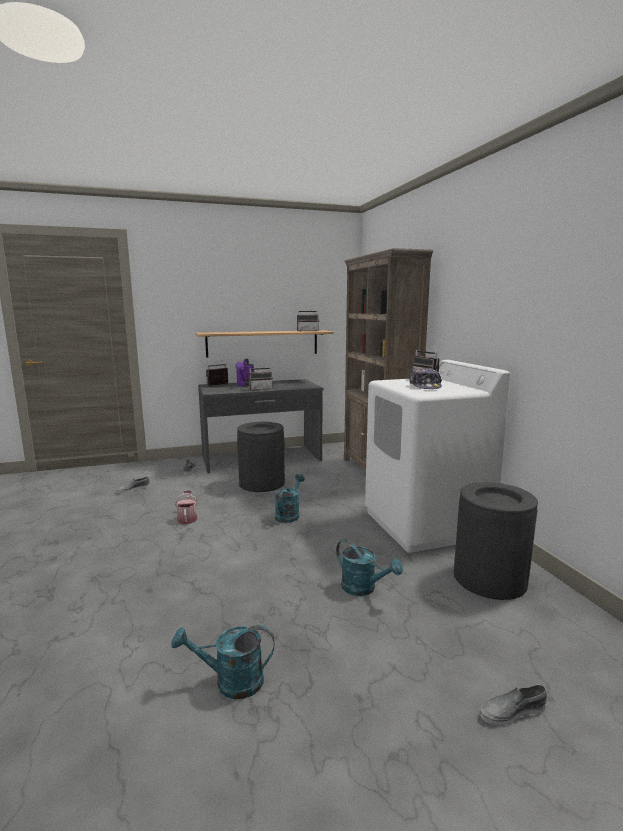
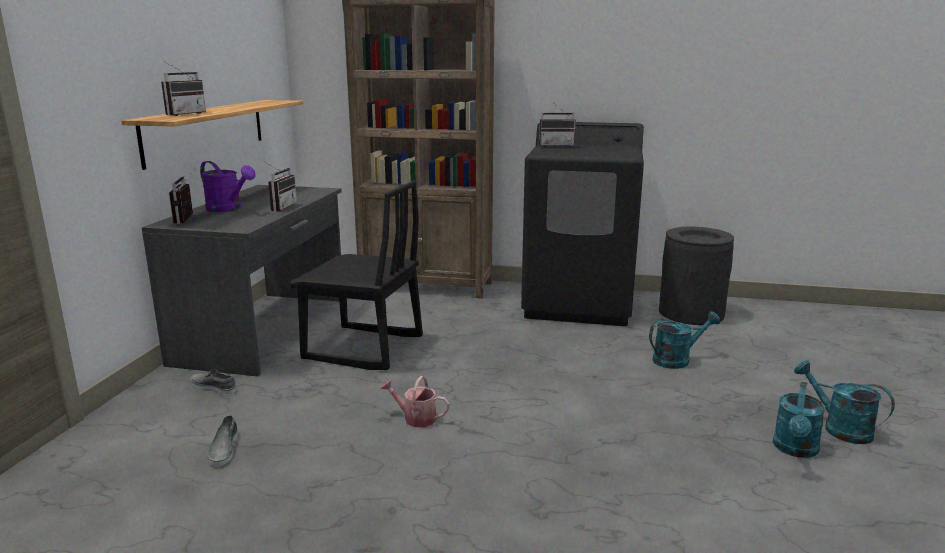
camera: 60 degrees left, 5 degrees up
(261, 483) = (363, 349): black trash can -> black chair
(289, 514) = (484, 354): turquoise watering can -> turquoise watering can (839, 428)
(307, 331) = (266, 102): radio -> radio (183, 114)
(425, 386) = (592, 150): cap -> none
(426, 524) = (579, 304): white washing machine -> black washing machine
(512, 711) = (847, 358): grey shoe -> none

